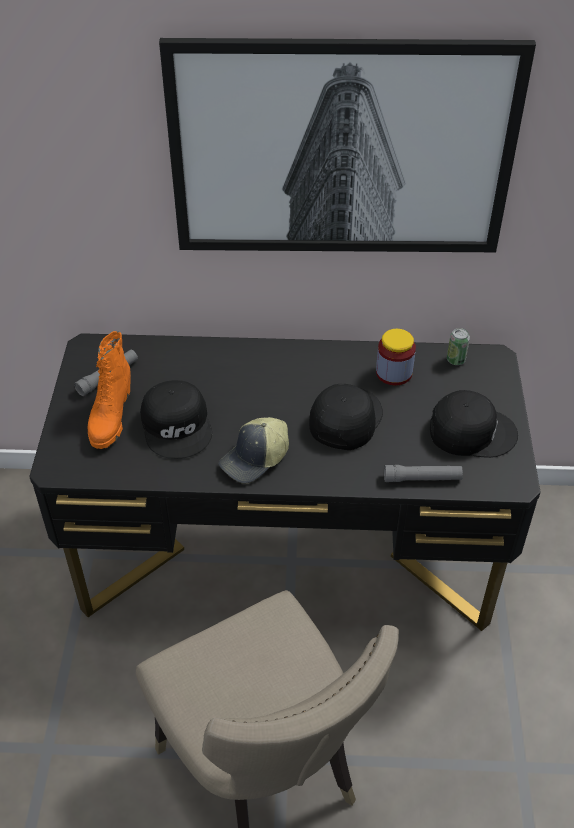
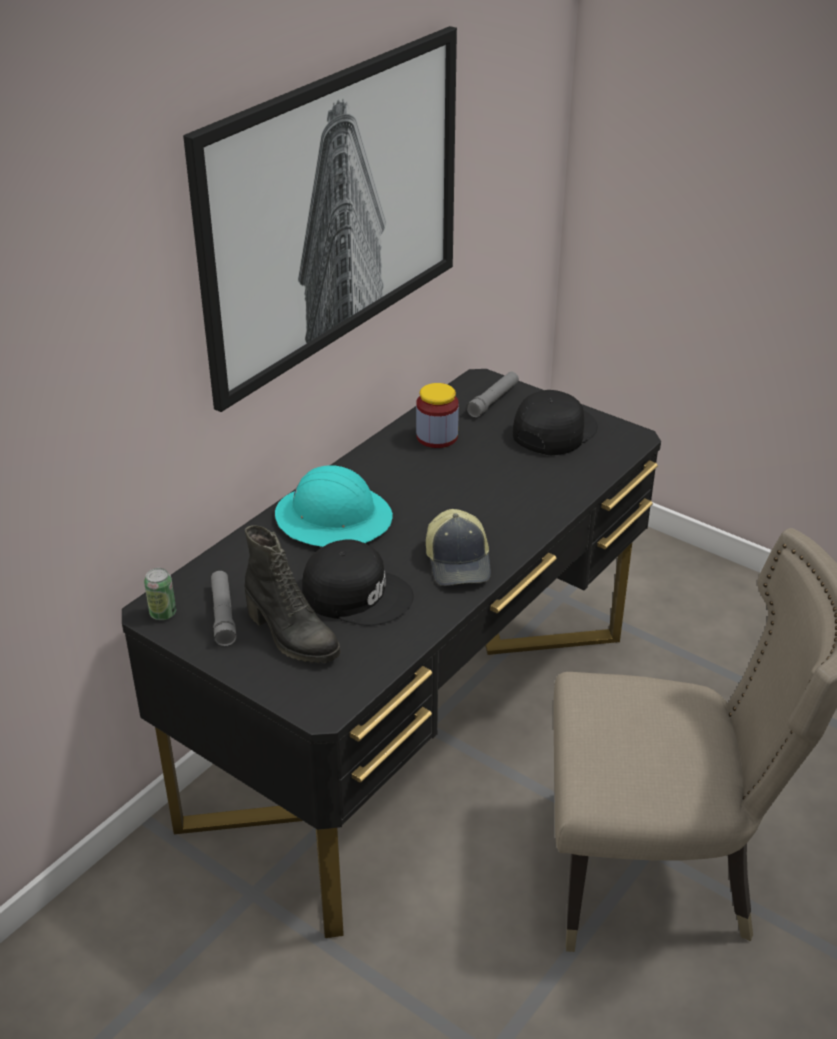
camera: 55 degrees left, 10 degrees down
(111, 418) = (291, 636): orange boot -> black boot
(248, 372) = (333, 518): none -> turquoise hard hat
(344, 418) = (464, 488): black cap -> none
(422, 478) = (582, 480): grey flashlight -> grey flashlight (493, 400)
(455, 360) = (459, 399): can -> can (163, 613)

